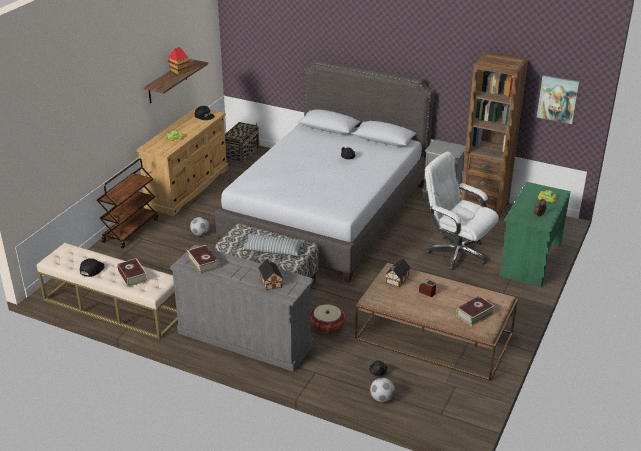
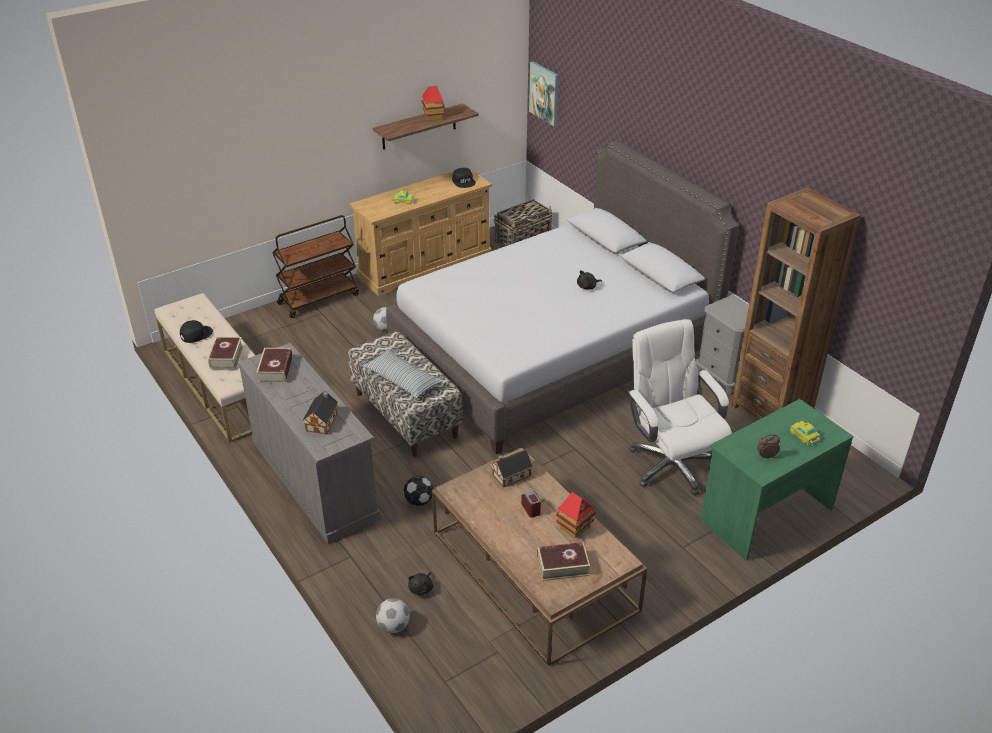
camera: 30 degrees right, 5 degrees up
(327, 326) = (418, 501): basket -> football
(461, 292) = (574, 527): none -> toy house
(558, 99) = (894, 289): picture -> picture (544, 93)

